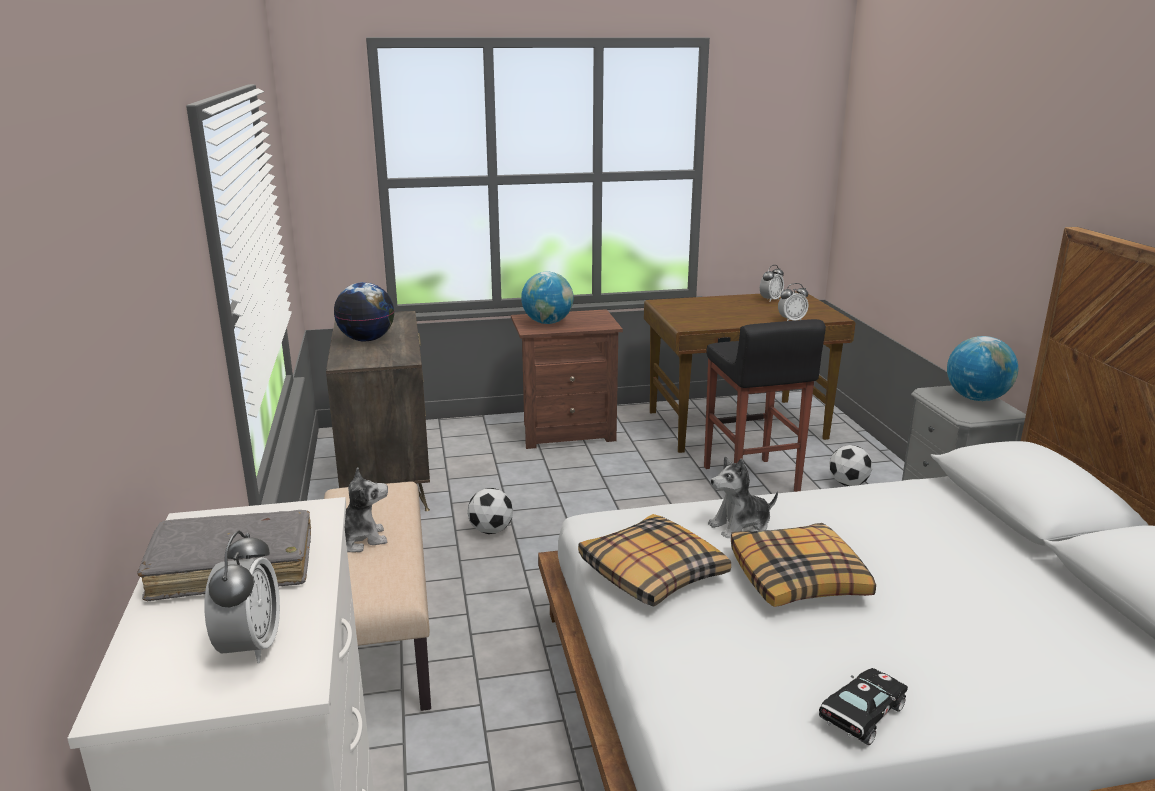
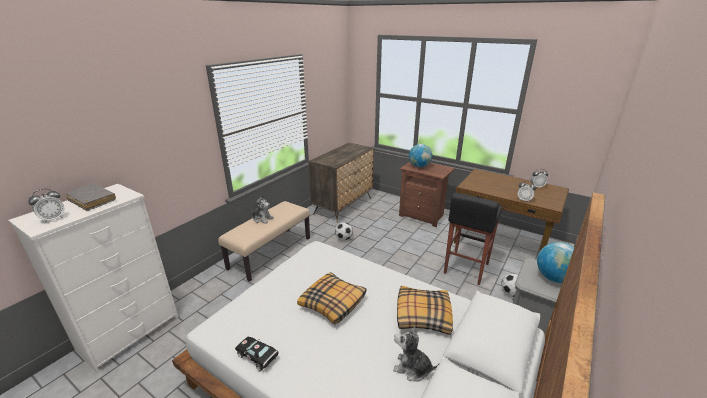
camera: 45 degrees right, 5 degrees up
(367, 339) = (339, 154): globe -> none
(651, 573) = (297, 271): pillow -> pillow (422, 315)
(740, 527) = (352, 274): plush toy -> plush toy (412, 368)
(861, 716) = (258, 357): black toy car -> black toy car turned 150 degrees counterclockwise

